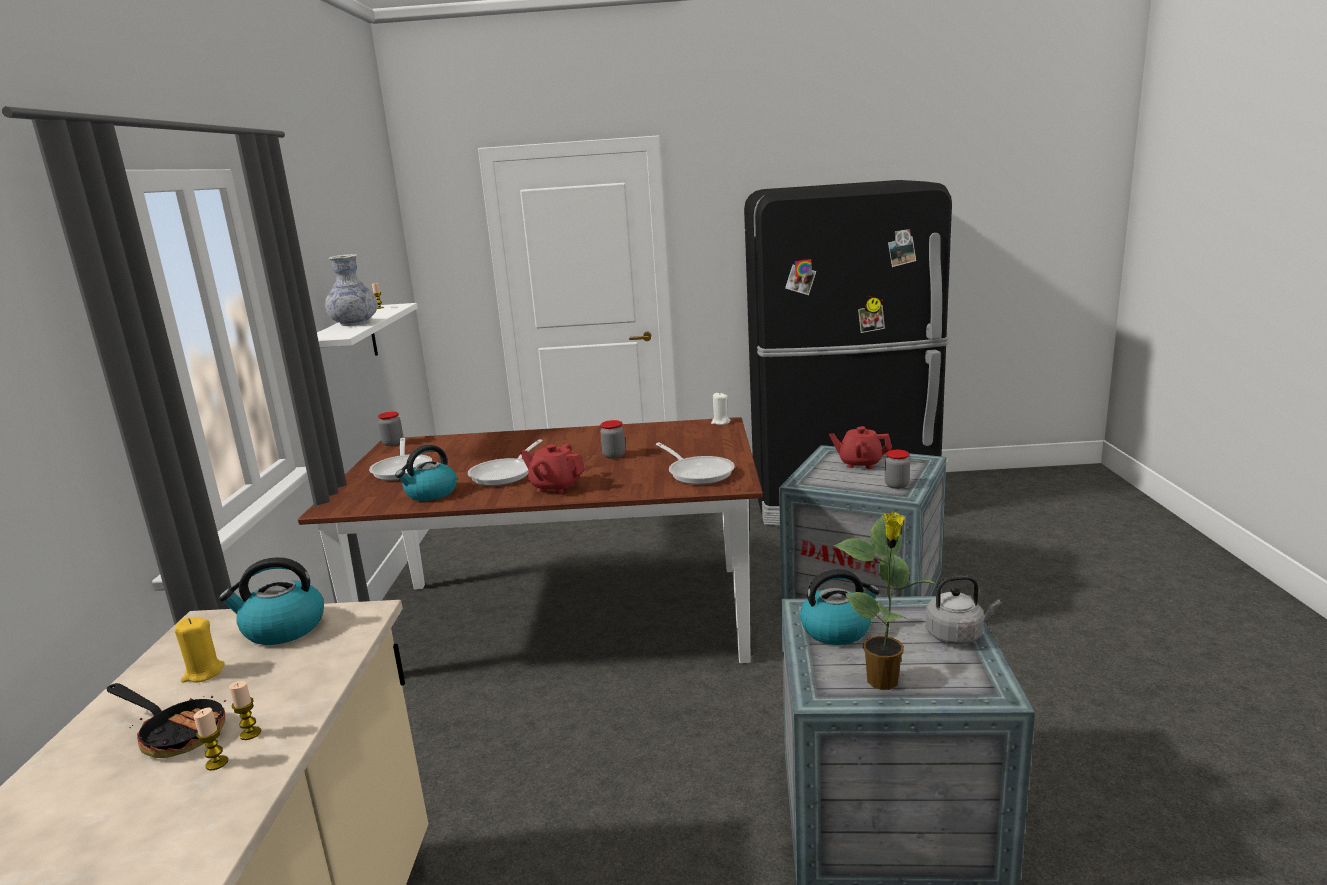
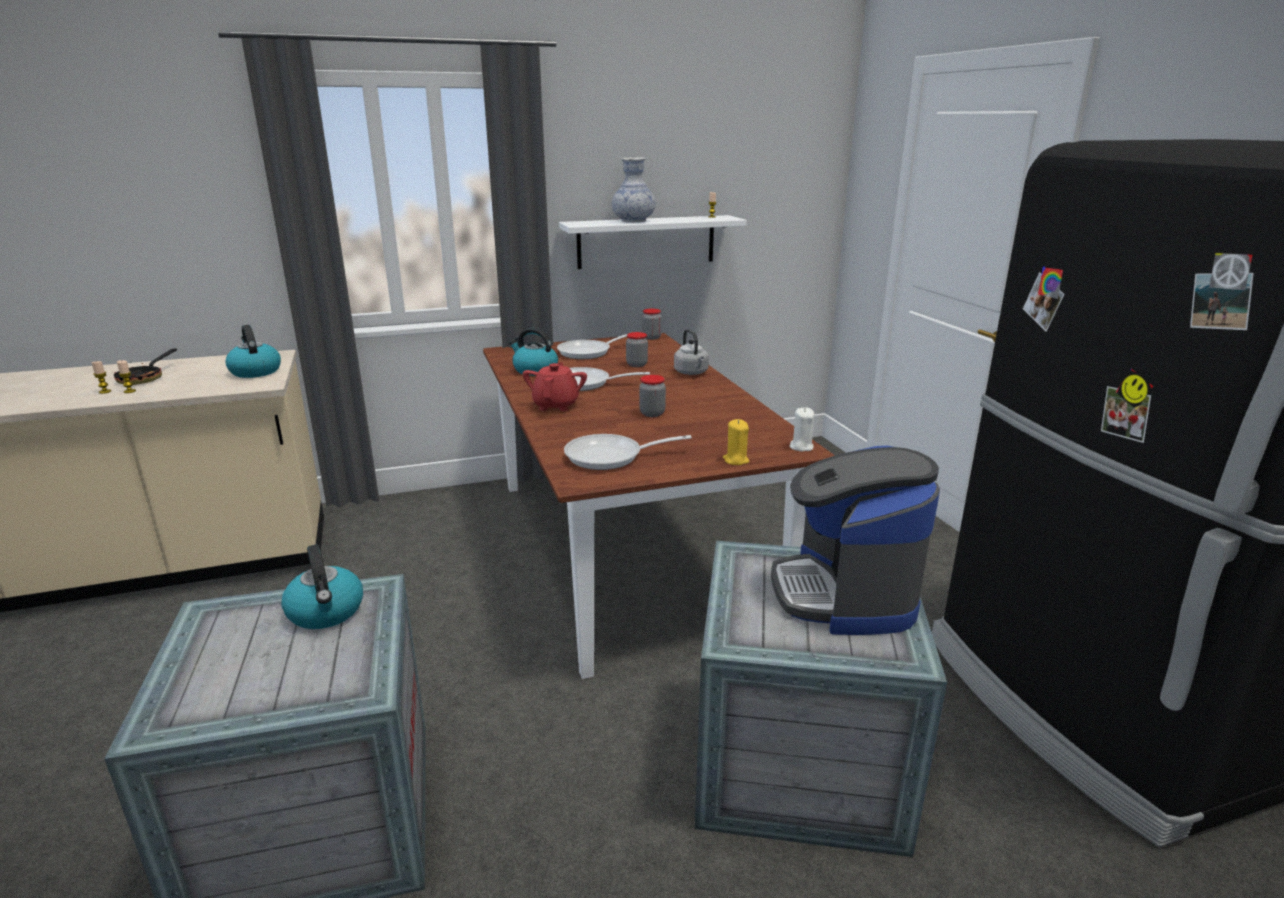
camera: 70 degrees right, 5 degrees up
(203, 673) = (209, 368): yellow candle -> yellow candle (735, 460)
(698, 473) = (611, 457): frying pan -> frying pan turned 45 degrees clockwise
(860, 464) = (845, 594): red teapot -> coffee machine
(884, 682) = (211, 648): potted plant -> none
(896, 485) = (769, 632): jar -> jar (636, 364)
(957, 635) = (291, 697): grey kettle -> grey kettle (691, 373)

